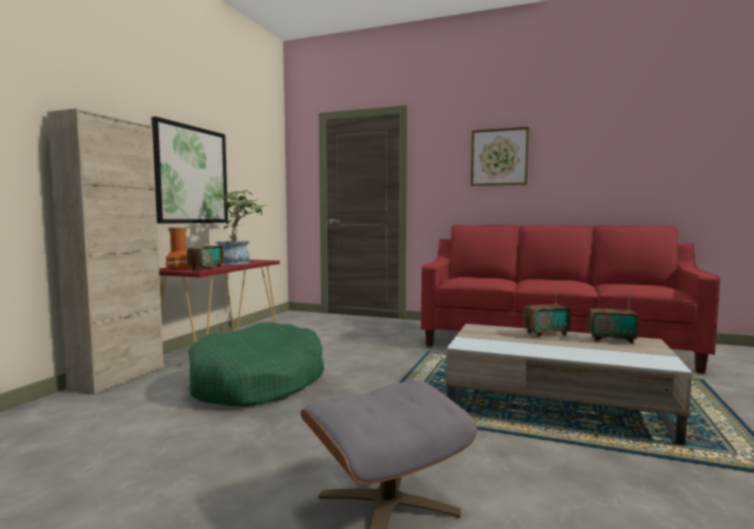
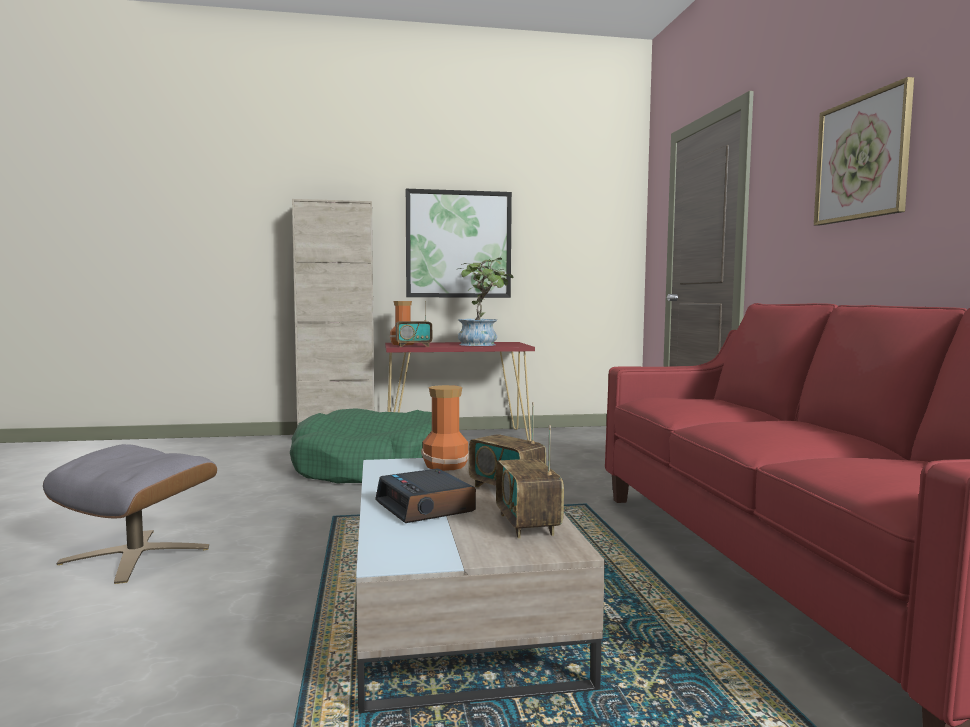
camera: 60 degrees right, 0 degrees up
(482, 335) = (445, 465): none -> vase
(575, 349) = (426, 506): none -> alarm clock

